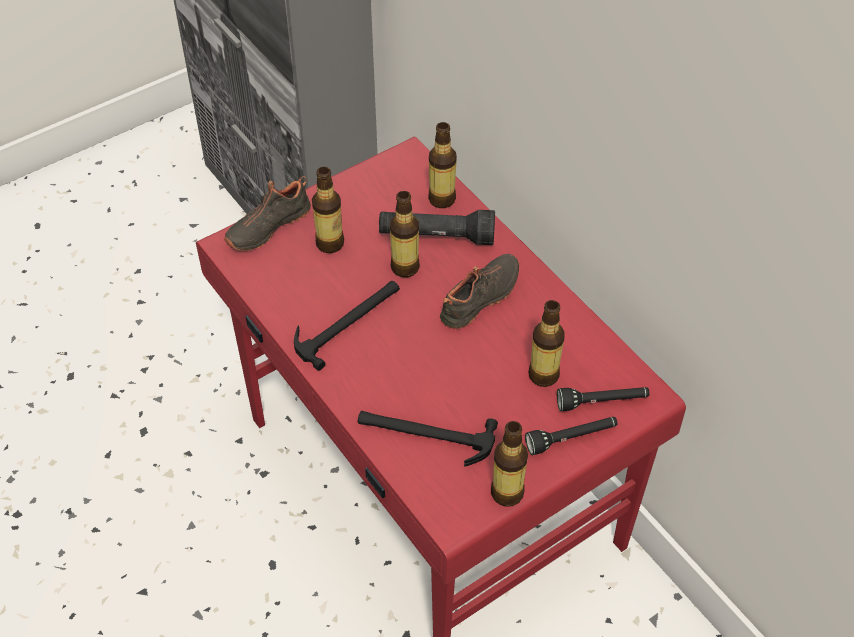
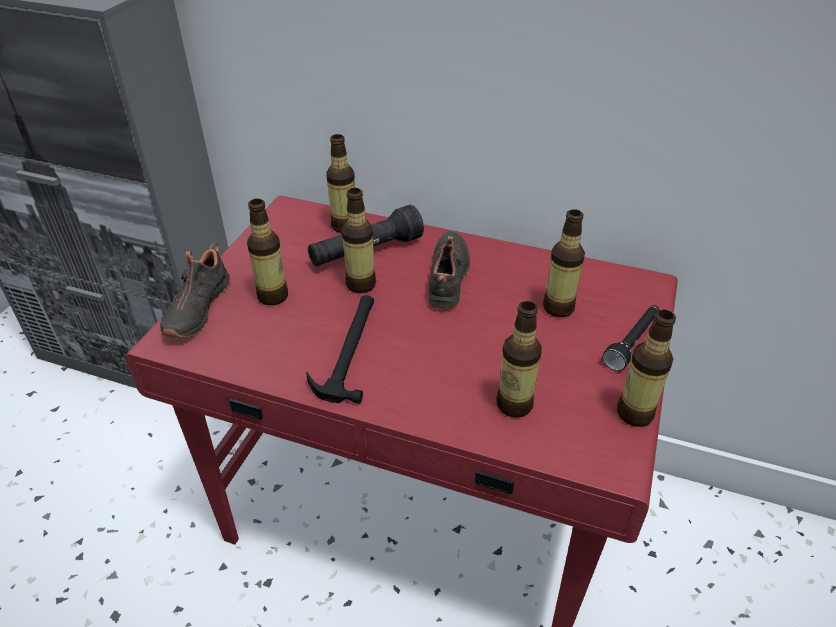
camera: 35 degrees left, 10 degrees down
(425, 434) = (514, 405): hammer -> bottle
(602, 402) = (623, 304): black flashlight -> none

